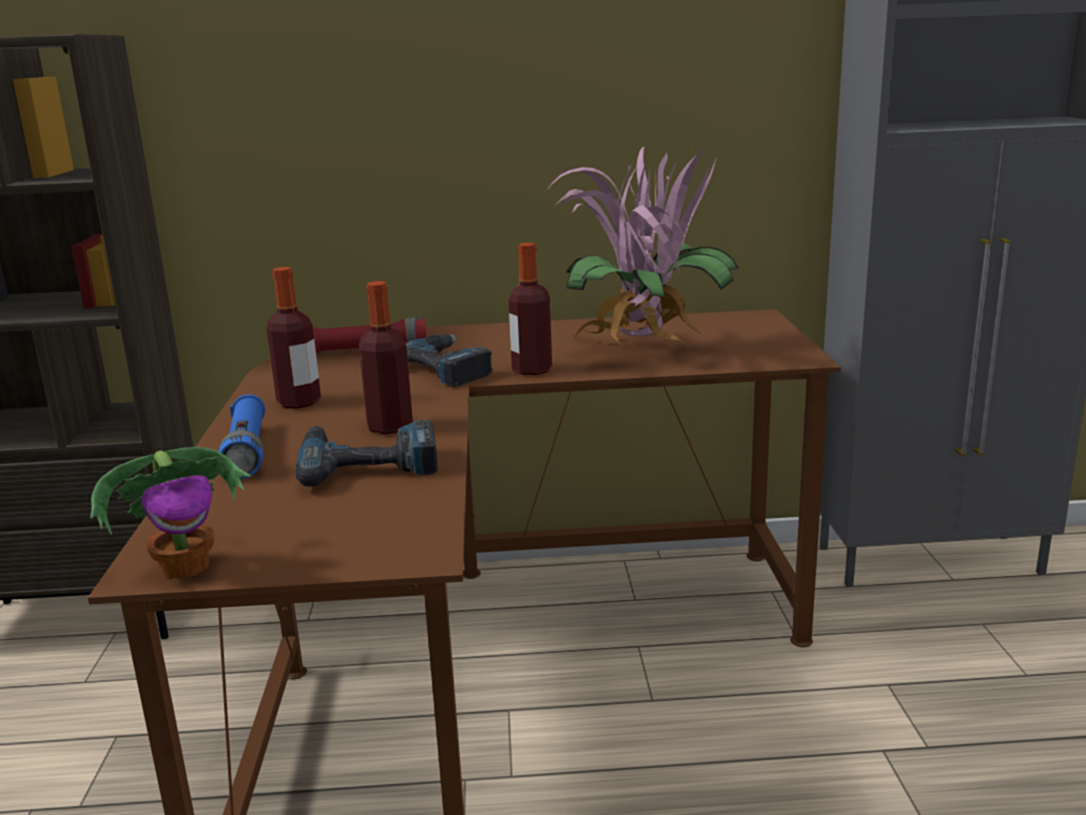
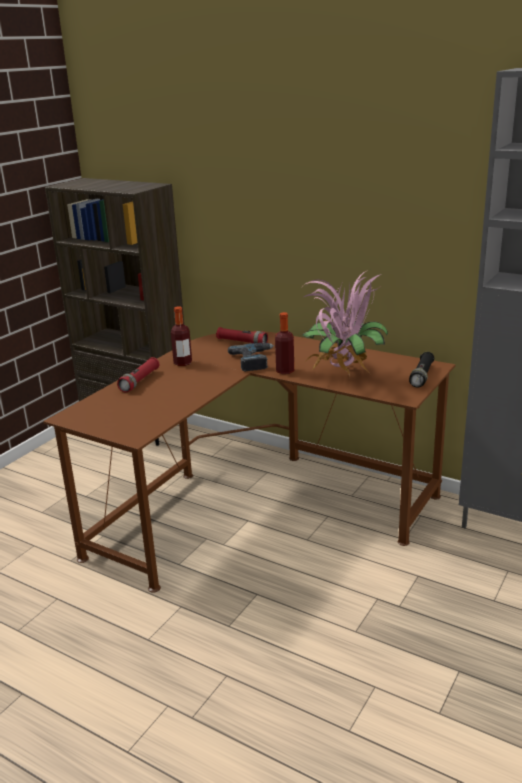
camera: 35 degrees right, 5 degrees up
(187, 566) = (75, 419): potted plant -> none
(247, 452) = (140, 381): blue flashlight -> red flashlight
(368, 463) = (168, 398): power drill -> none
(390, 427) = (196, 384): bottle -> none
(763, 330) = (422, 376): none -> black flashlight

